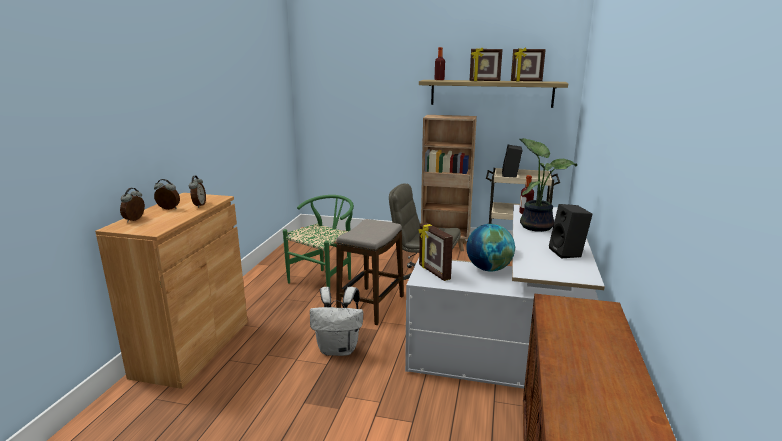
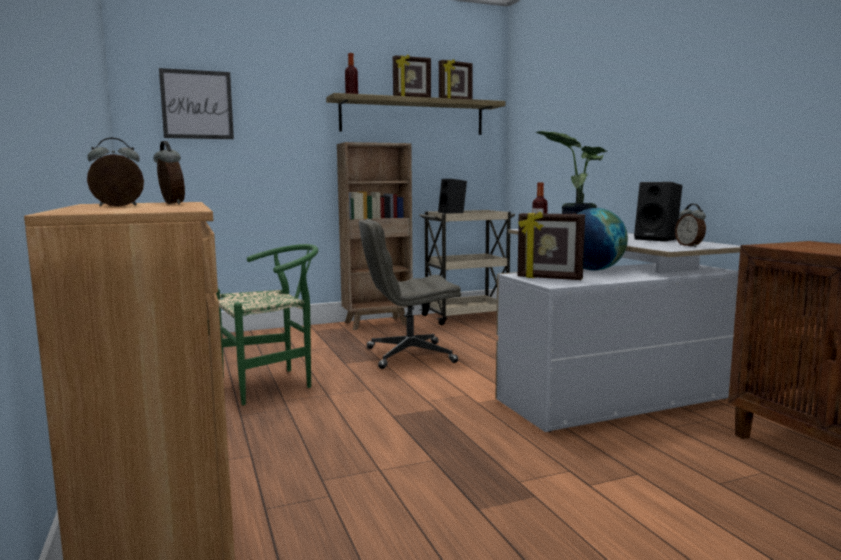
camera: 35 degrees left, 10 degrees down
(135, 220) = (86, 209): alarm clock -> alarm clock (689, 246)
(325, 280) = (273, 383): green chair -> green chair turned 60 degrees clockwise
(338, 87) = (197, 104): none -> picture
(339, 349) = (421, 440): white backpack -> none
(370, 306) = (385, 390): stool -> none

